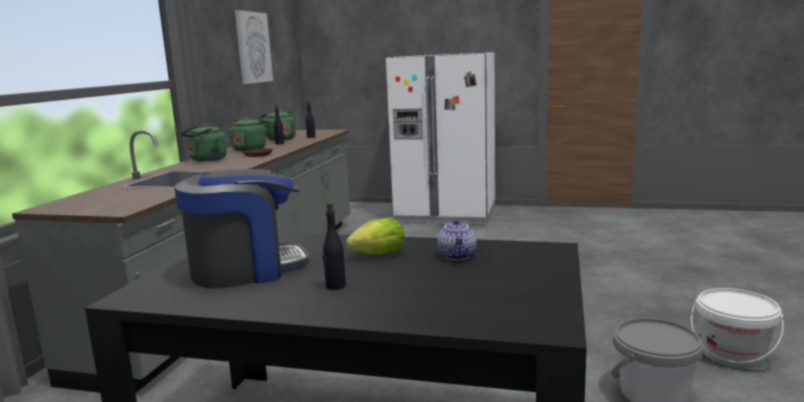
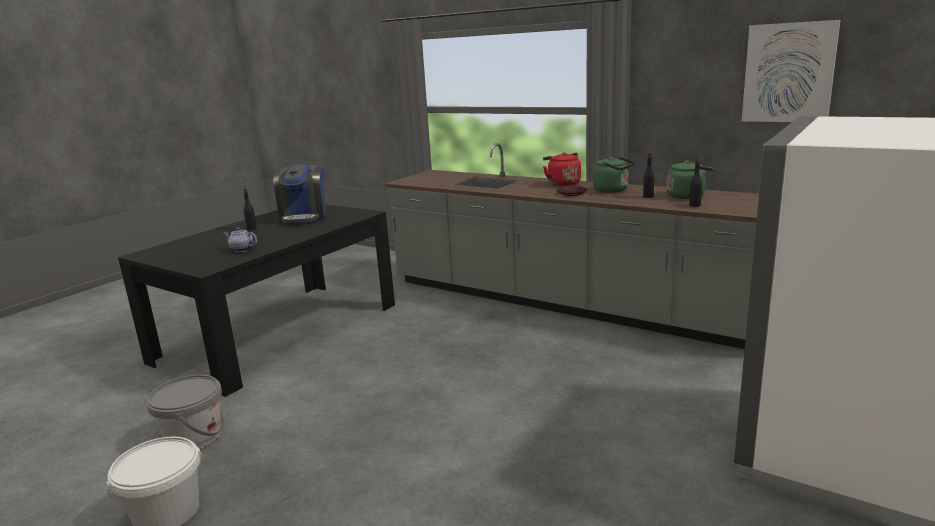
camera: 110 degrees right, 5 degrees up
(206, 160) = (562, 183): green kettle -> red kettle
(379, 254) = (278, 236): lettuce -> none

